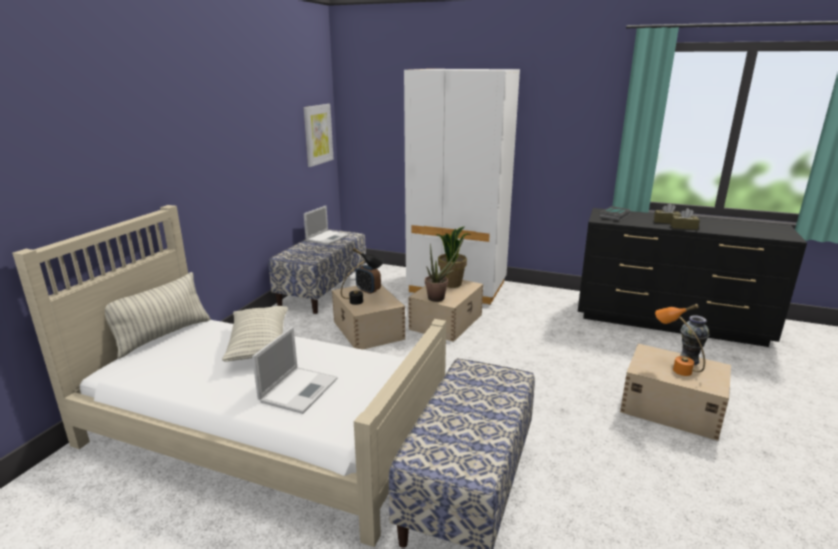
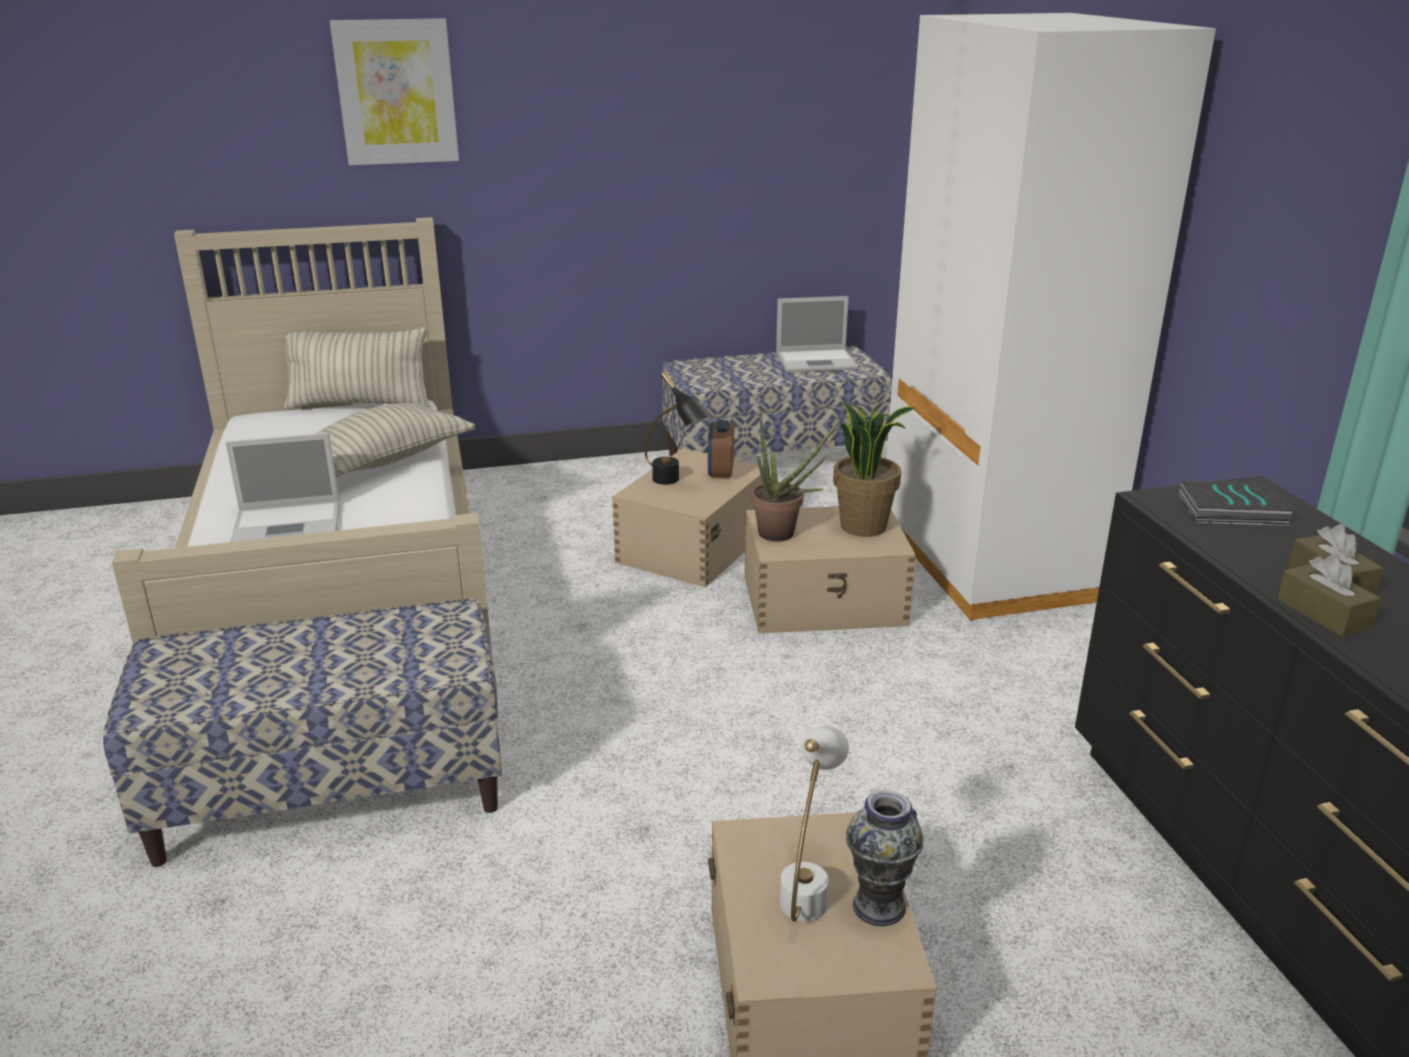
camera: 55 degrees right, 5 degrees up
(318, 134) = (874, 145): picture -> picture (396, 92)
(673, 367) = (808, 887): orange table lamp -> white table lamp

